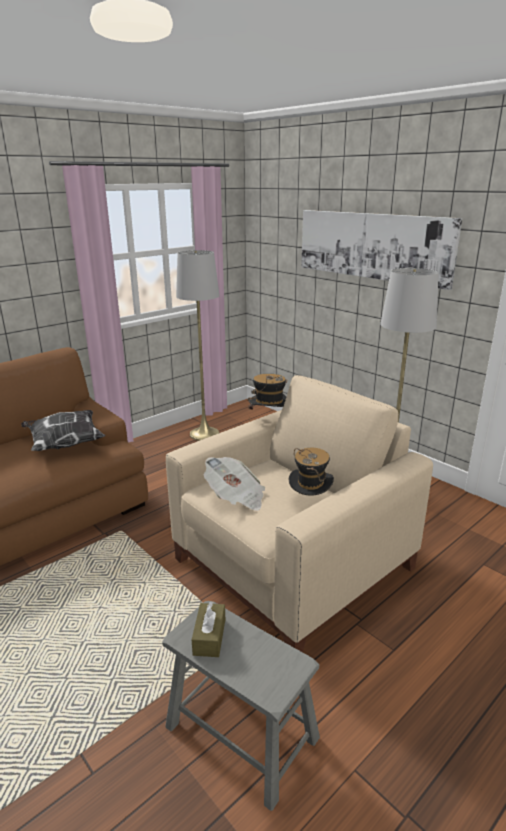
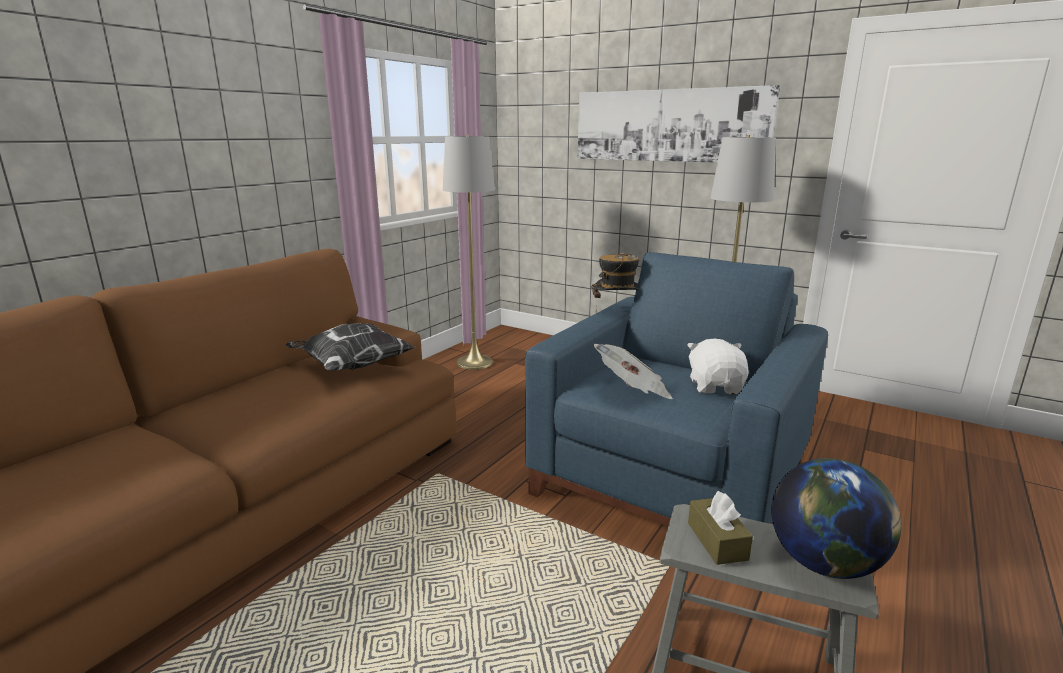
camera: 15 degrees left, 5 degrees down
(272, 671) = (824, 563): none -> globe
(292, 565) = (671, 479): beige armchair -> blue armchair
(310, 502) = (716, 387): hat -> white plush toy

